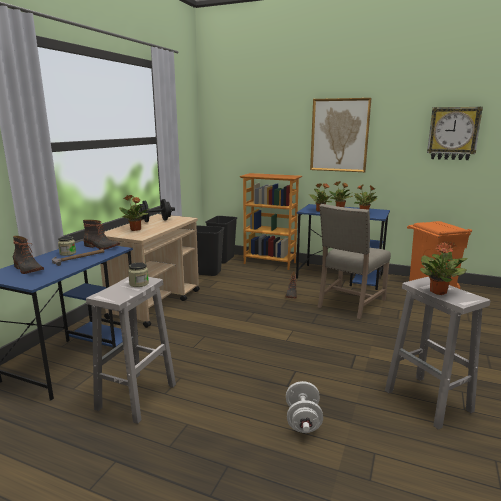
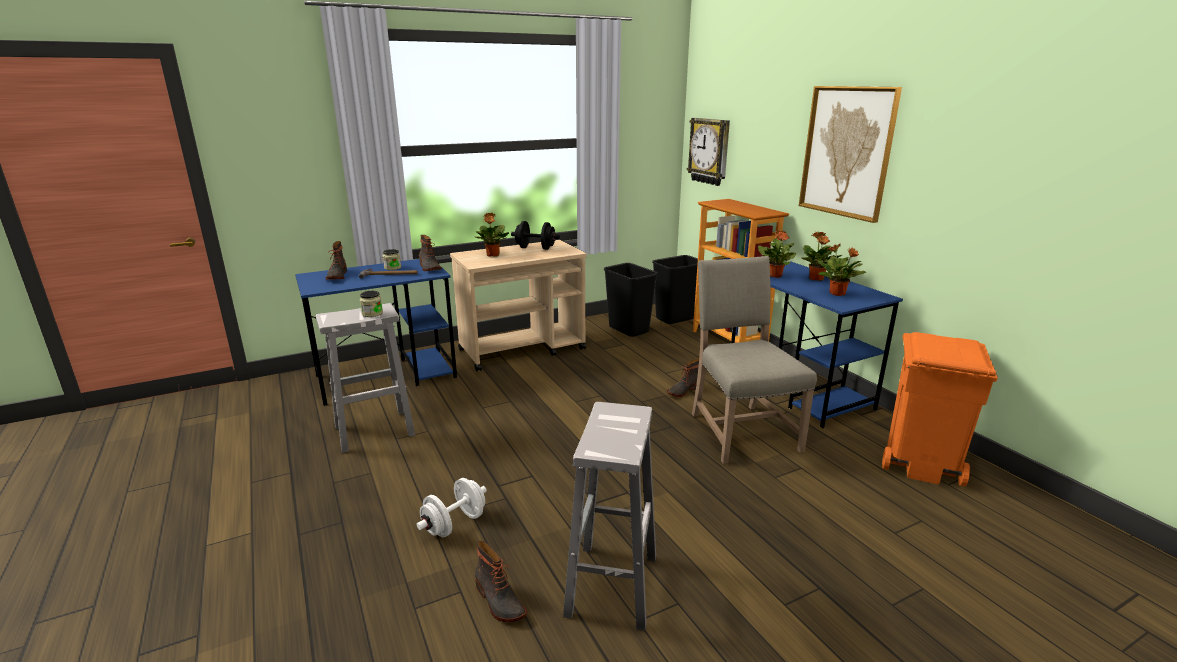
camera: 40 degrees right, 5 degrees up
(349, 303) = (740, 430): beige chair -> beige chair turned 90 degrees clockwise
(400, 444) = (498, 601): none -> boot
(438, 292) = (604, 428): potted plant -> none
(453, 133) = (1040, 168): wall clock -> wall clock (709, 151)

